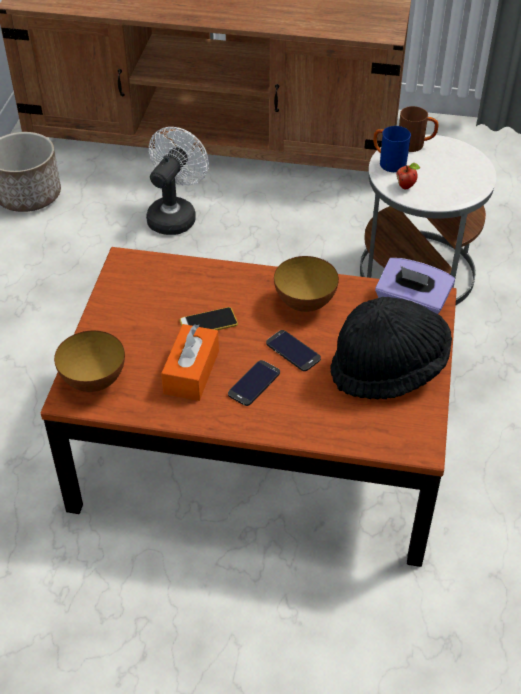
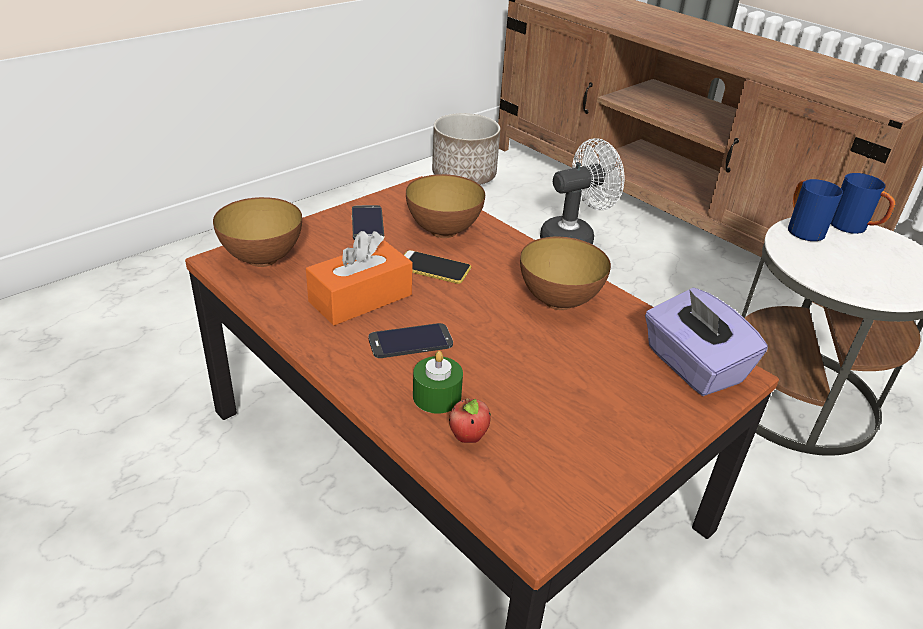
camera: 35 degrees right, 10 degrees down
(182, 289) = (443, 231): none -> bowl
(293, 351) = (491, 335): phone -> phone (367, 223)
(305, 408) = (437, 396): none -> green candle
(388, 369) = (589, 413): black hat -> none
(406, 186) = (805, 256): apple -> apple (469, 438)
(416, 145) = (854, 228): brown mug -> blue mug

